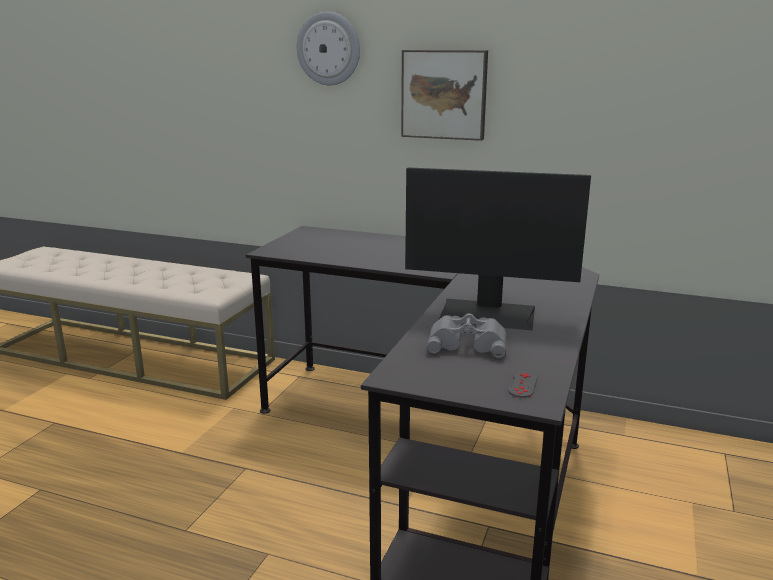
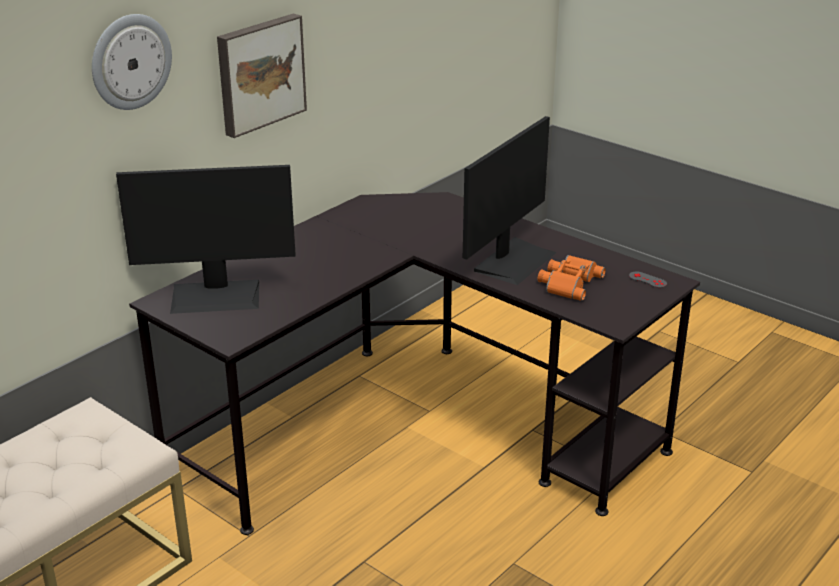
camera: 70 degrees left, 10 degrees up
(326, 239) = (216, 296): none -> monitor
(468, 343) = (568, 282): grey binoculars -> orange binoculars

